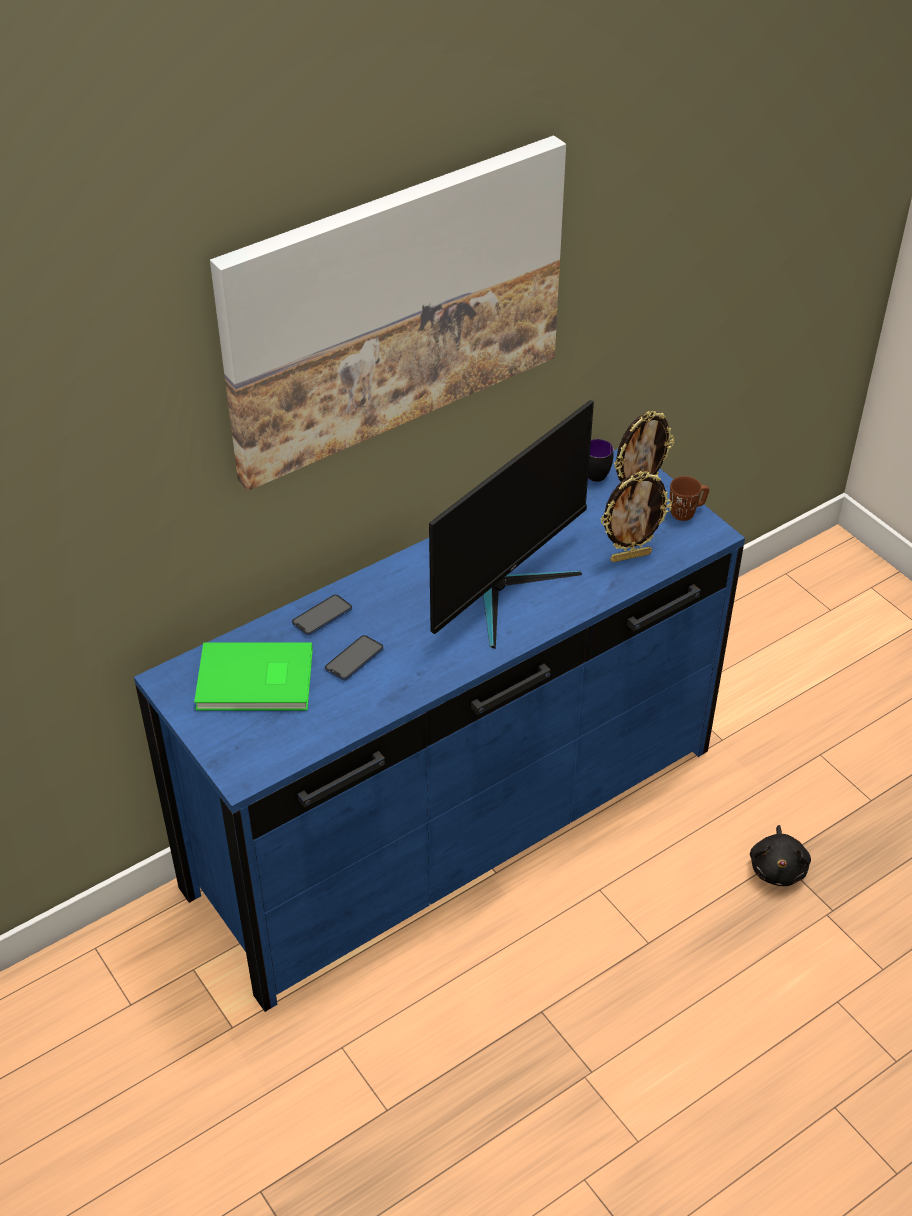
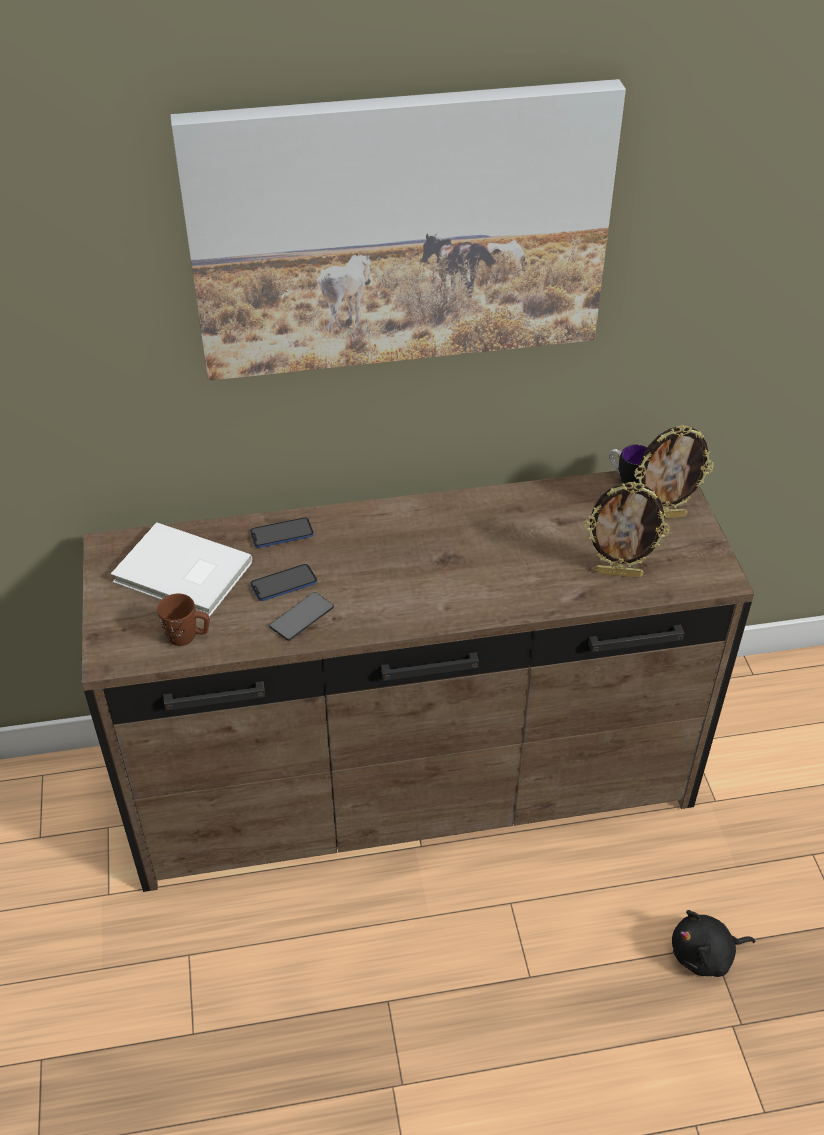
camera: 25 degrees right, 0 degrees up
(256, 682) = (183, 575): green book -> white book
(390, 682) = (302, 617): none -> phone
(457, 818) = (414, 780): blue dresser -> brown dresser
(506, 590) = (471, 566): monitor -> none
(687, 512) = (706, 548): brown mug -> brown mug (188, 636)
(778, 868) = (705, 955): black plush toy -> black plush toy turned 45 degrees clockwise

